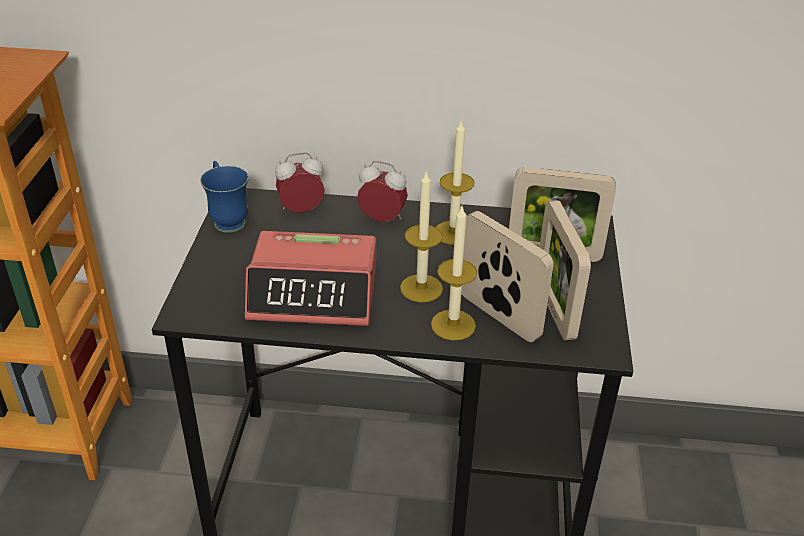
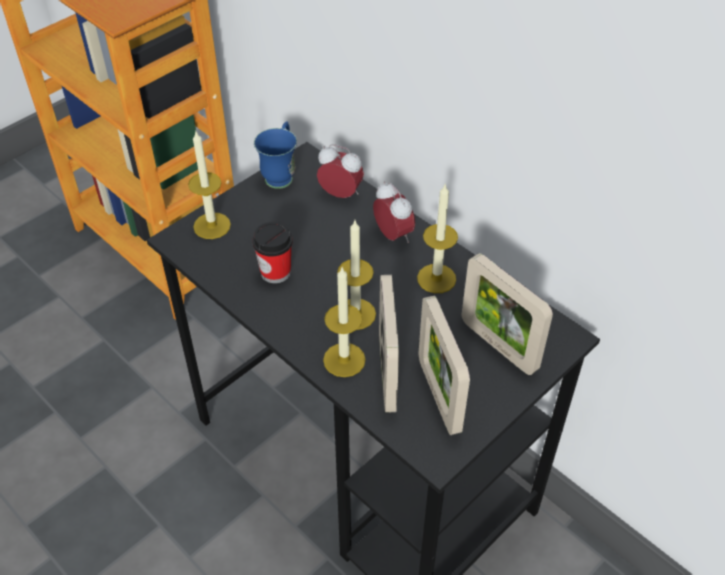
camera: 40 degrees right, 10 degrees up
(208, 286) = (212, 226): none -> candle
(314, 293) = (275, 272): alarm clock -> cup
(554, 309) = (439, 396): picture frame -> picture frame turned 45 degrees counterclockwise

